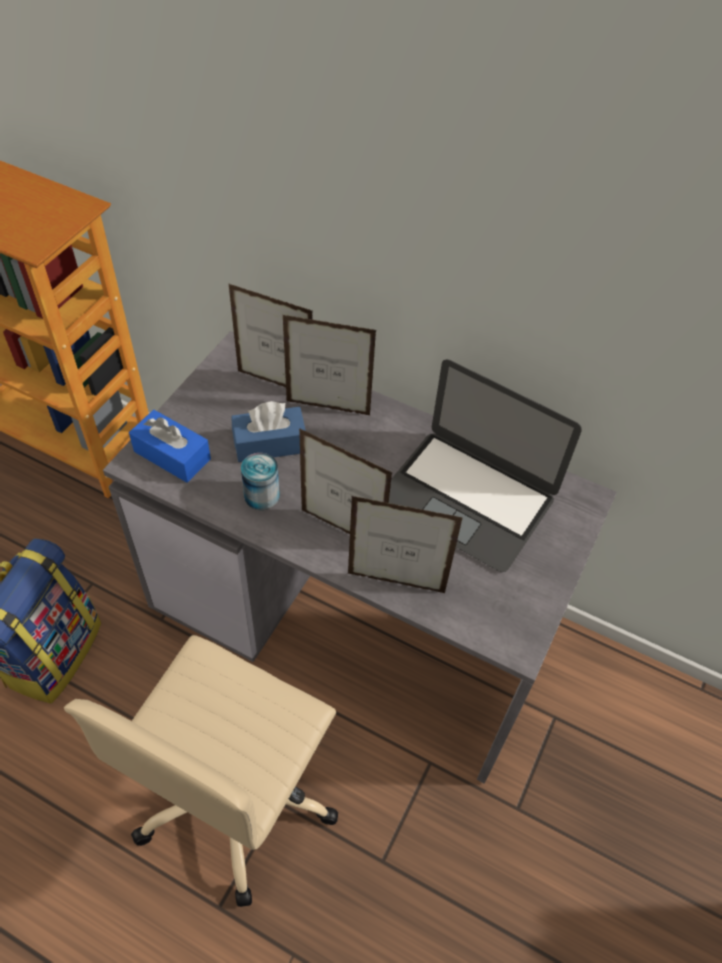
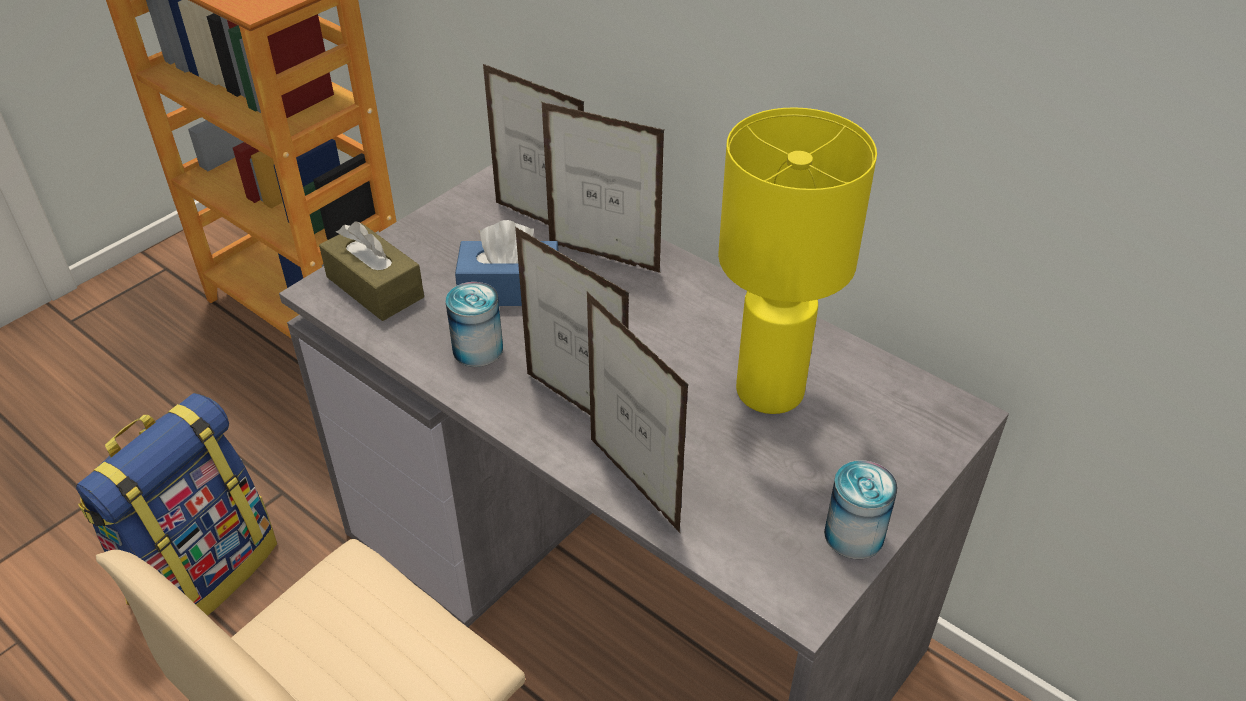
camera: 15 degrees right, 10 degrees down
(172, 455) = (375, 287): blue tissue box -> brown tissue box
(395, 583) = (633, 484): picture frame -> picture frame turned 150 degrees counterclockwise
(466, 498) = (772, 391): laptop -> yellow table lamp
(540, 595) = (854, 535): none -> can

